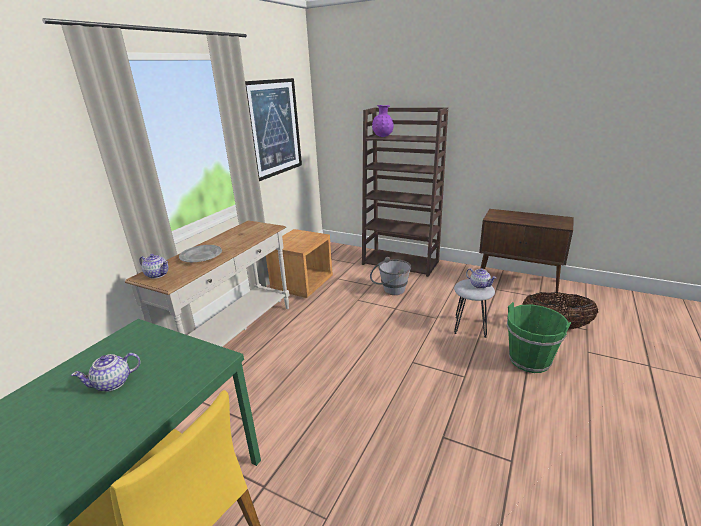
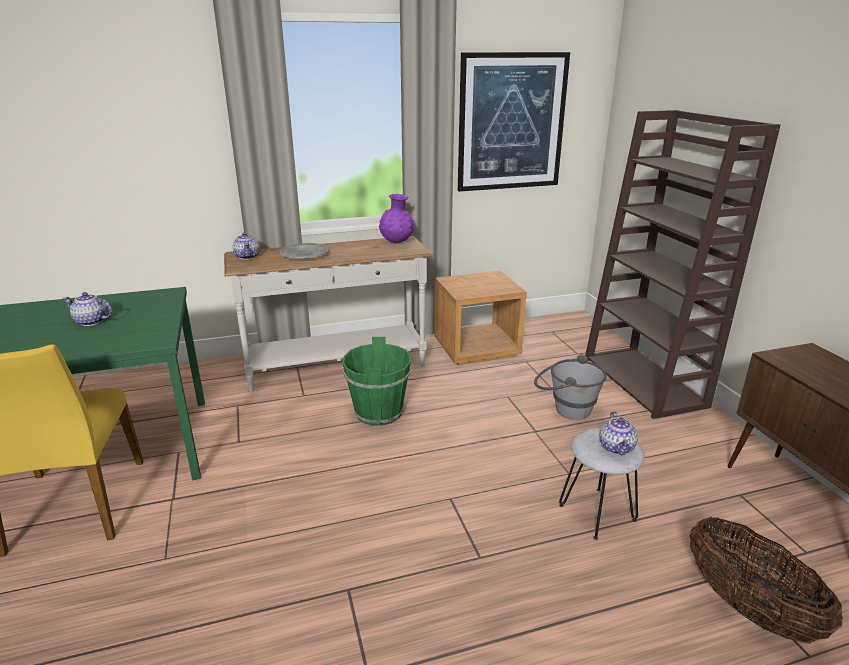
camera: 45 degrees right, 0 degrees up
(382, 137) = (663, 161): purple vase -> purple vase (397, 242)
(529, 360) = (606, 611): green bucket -> green bucket (379, 412)

